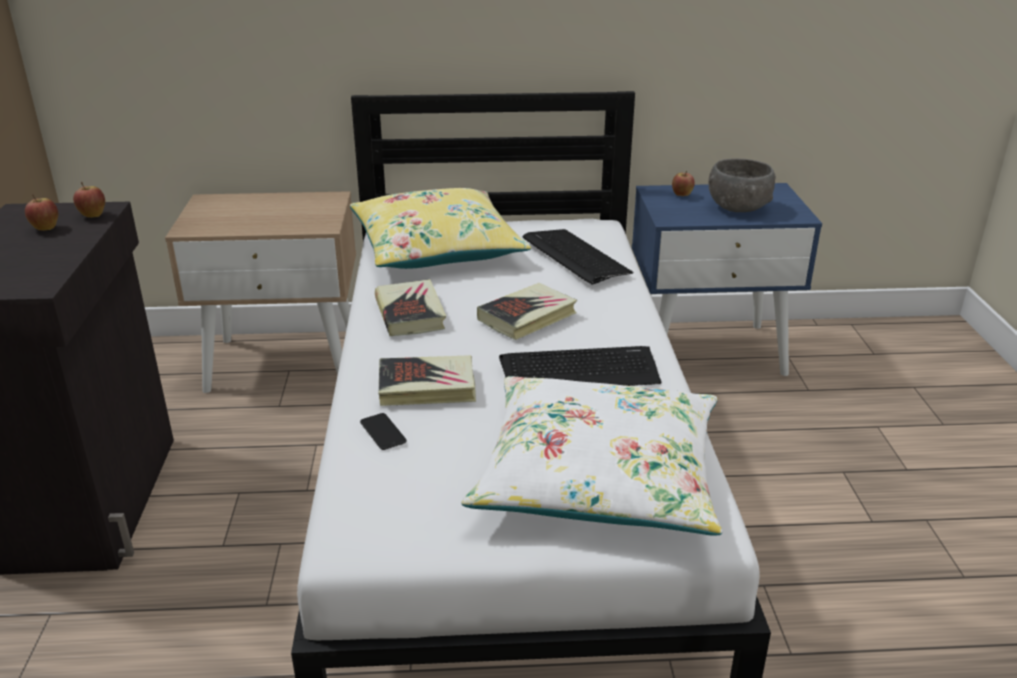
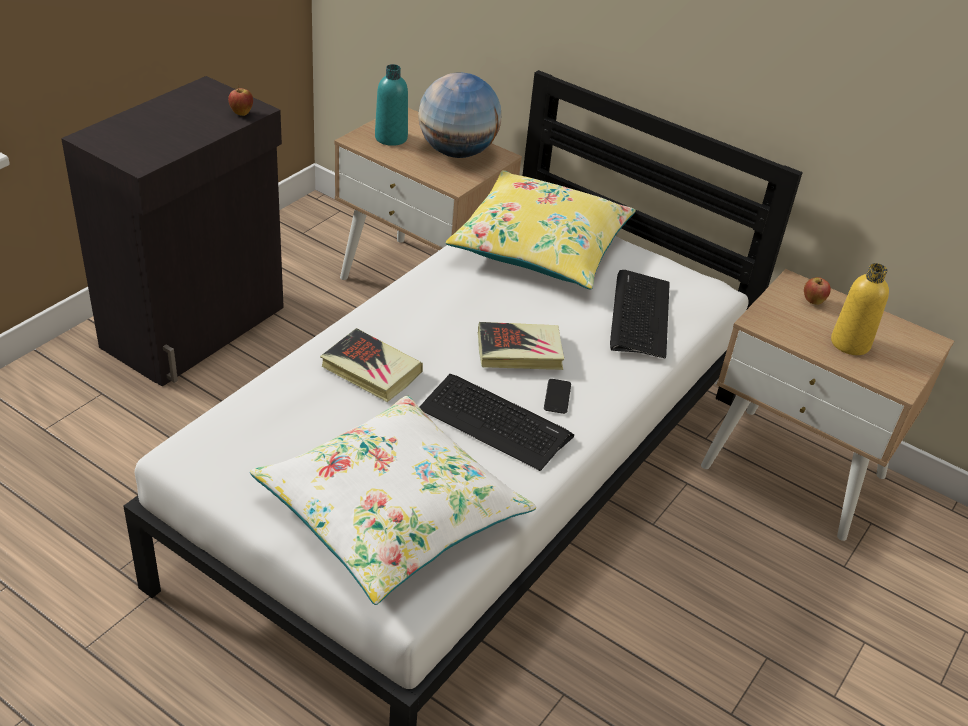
camera: 35 degrees right, 10 degrees up
(46, 229) = (201, 112): apple -> none
(218, 218) = (391, 138): none -> turquoise bottle
(293, 207) = (457, 152): none -> globe
(383, 432) = (297, 388): phone -> phone (557, 397)
(410, 314) = (439, 299): book -> none
(708, 350) = (794, 471): blue nightstand -> beige nightstand
(738, 207) = (850, 343): grey bowl -> yellow bottle

